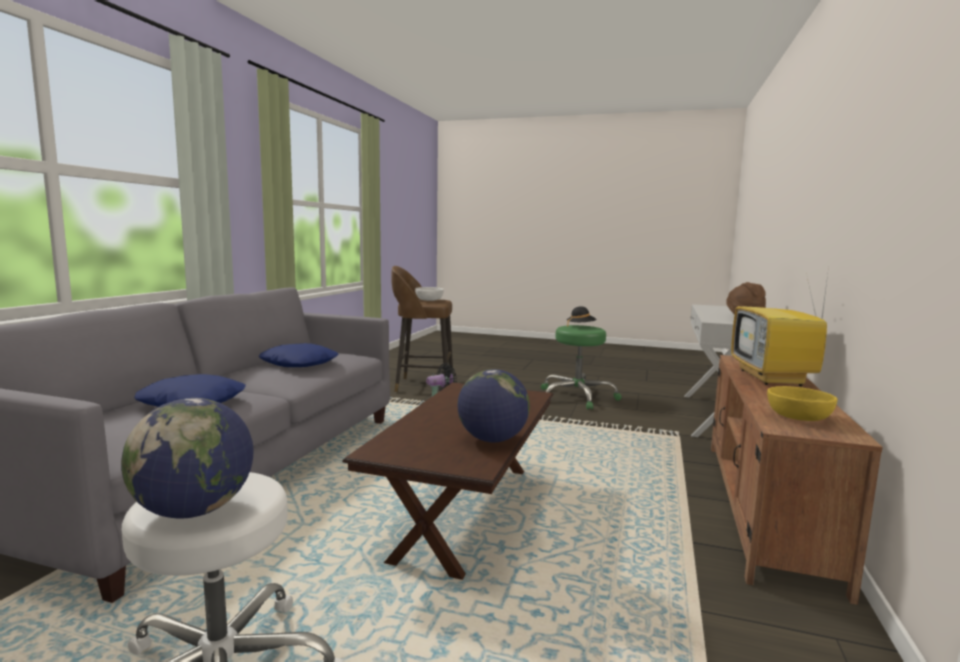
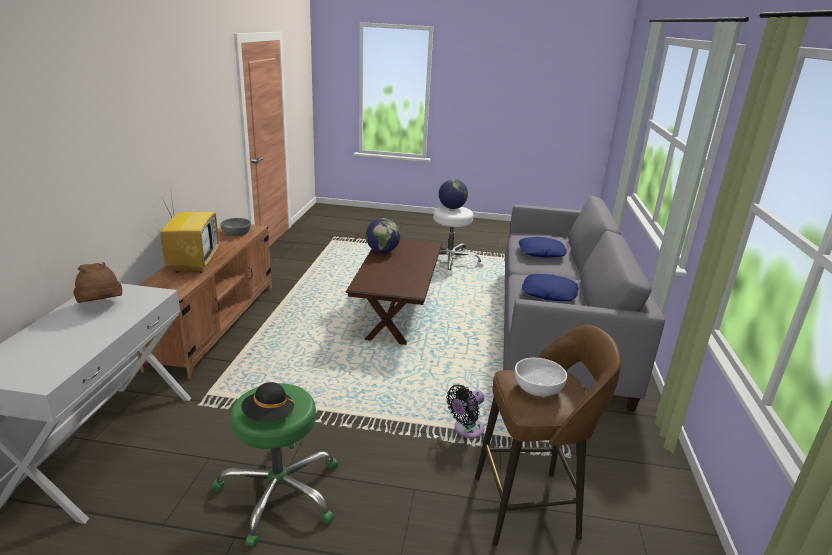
camera: 170 degrees right, 15 degrees up
(798, 416) = (236, 233): yellow bowl -> grey bowl

